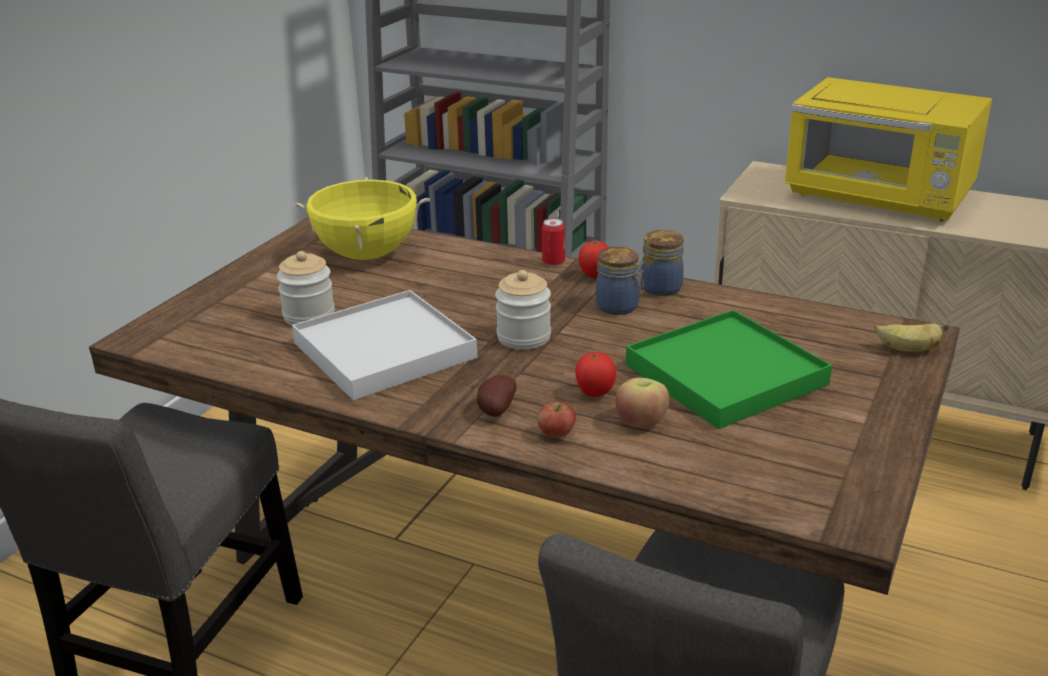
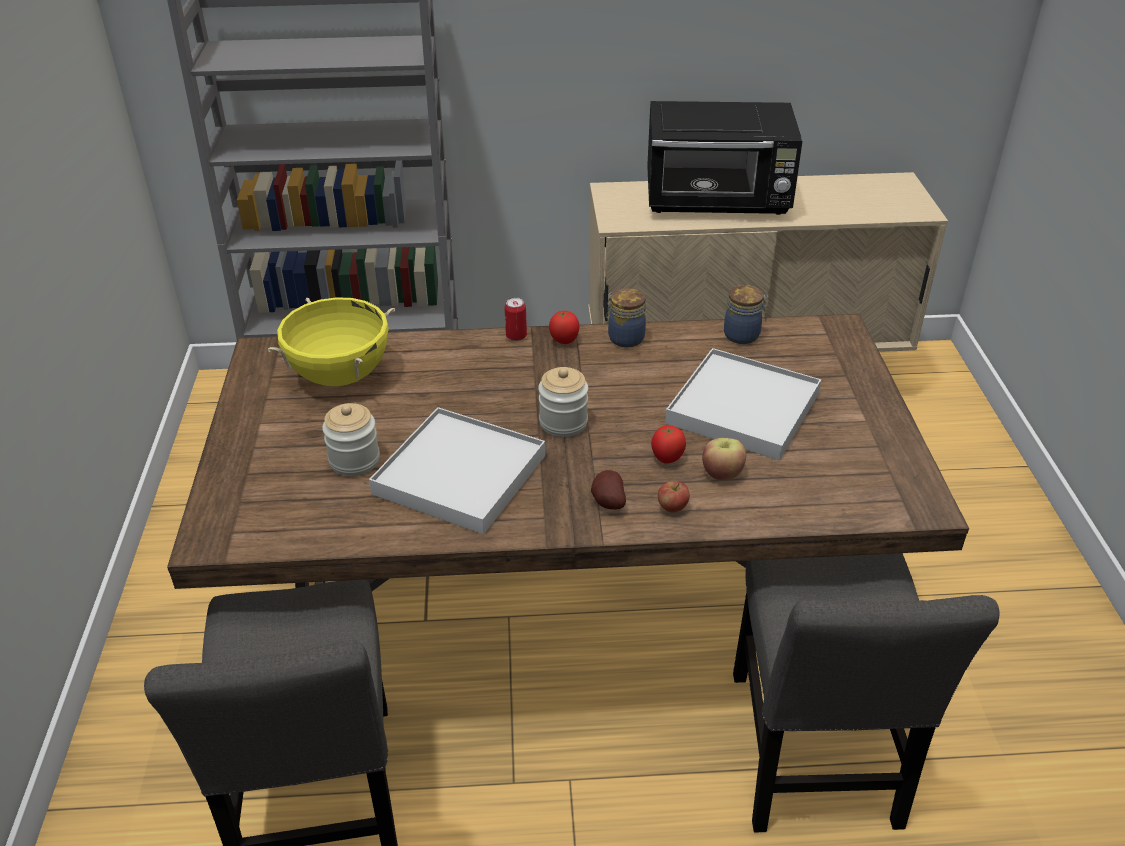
camera: 30 degrees left, 10 degrees up
(619, 307) = (610, 368): jar -> jar (743, 335)
(725, 374) = (742, 408): green tray -> white tray
(880, 197) = (718, 200): yellow microwave -> black microwave
(908, 349) = (843, 344): banana -> none

